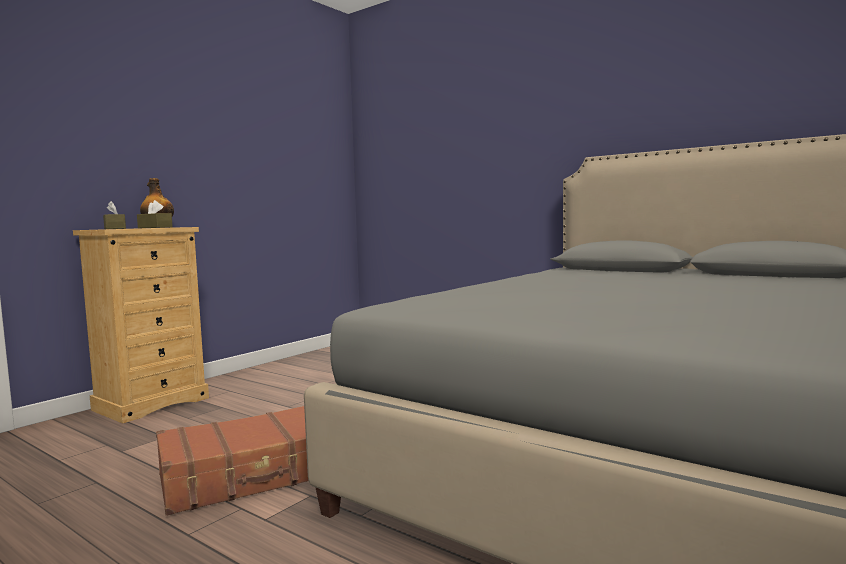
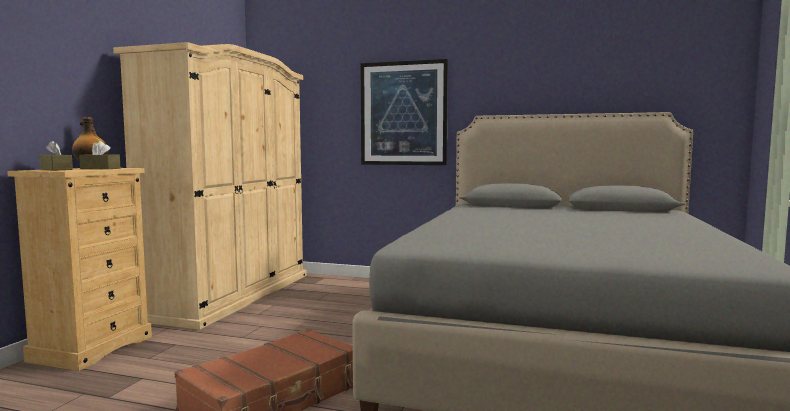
camera: 20 degrees left, 0 degrees up
(315, 363) = (231, 295): none -> beige wardrobe
(507, 161) = (403, 113): none -> picture

